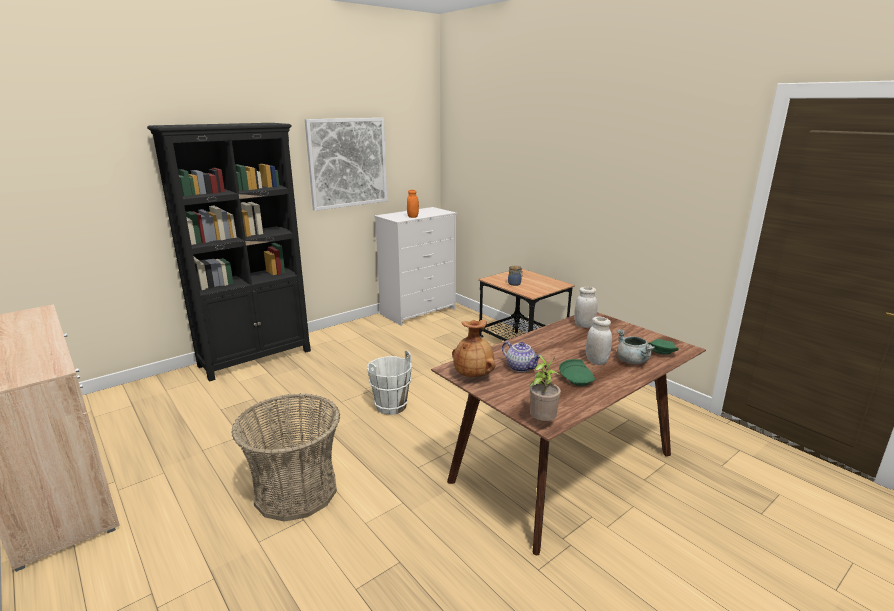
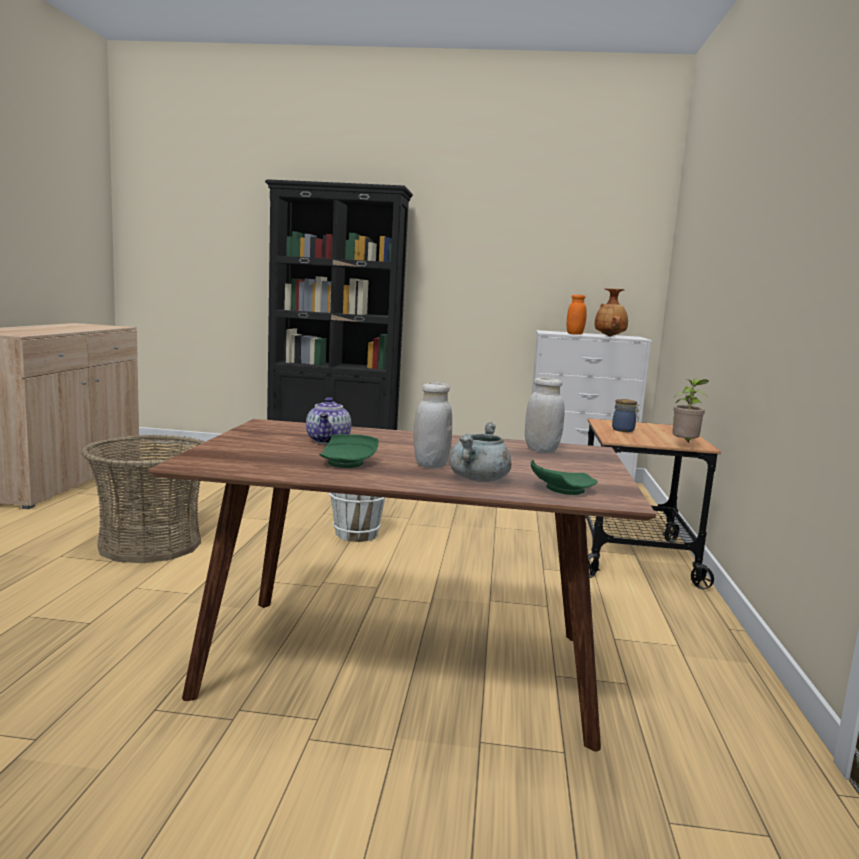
camera: 45 degrees right, 10 degrees down
(347, 163) = (508, 253): picture -> none
(473, 375) = (267, 430): brown vase -> brown vase (610, 336)
(542, 422) = (189, 462): potted plant -> potted plant (685, 446)

